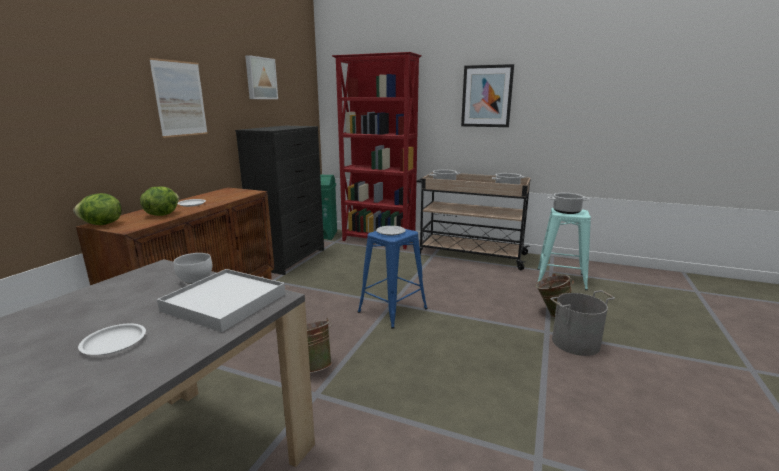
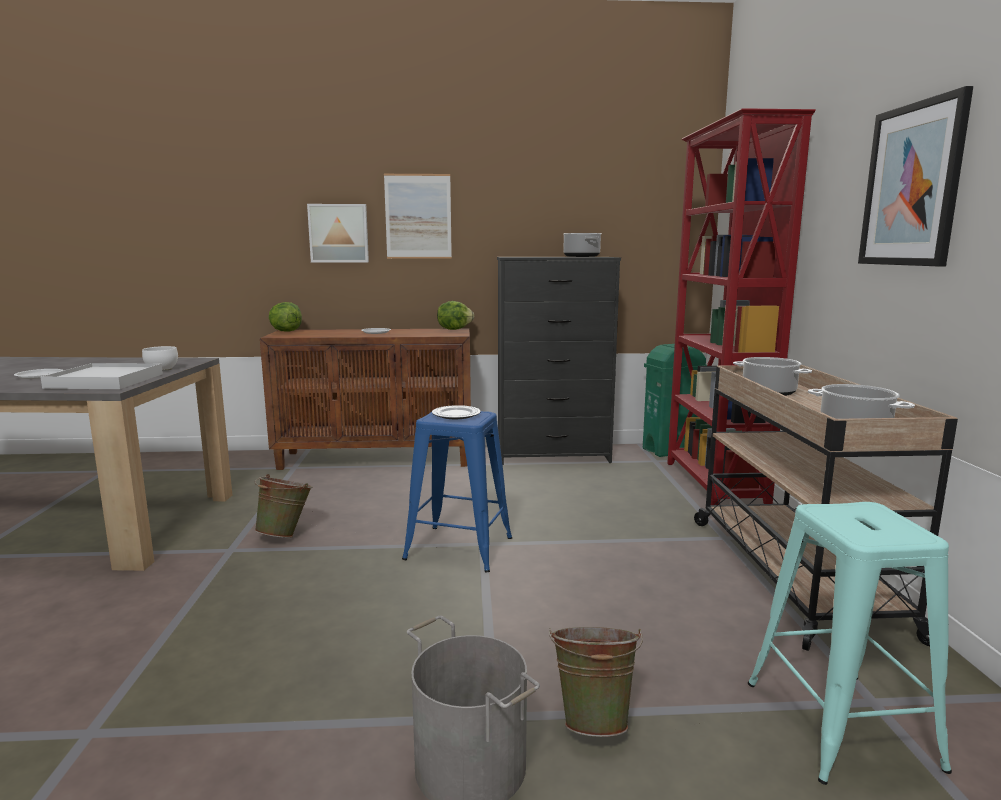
camera: 65 degrees right, 5 degrees down
(162, 214) = (329, 333): lettuce -> lettuce (454, 329)
(260, 78) = (564, 187): picture -> picture (339, 233)
(566, 211) = (856, 517): cooking pot -> cooking pot (581, 256)

